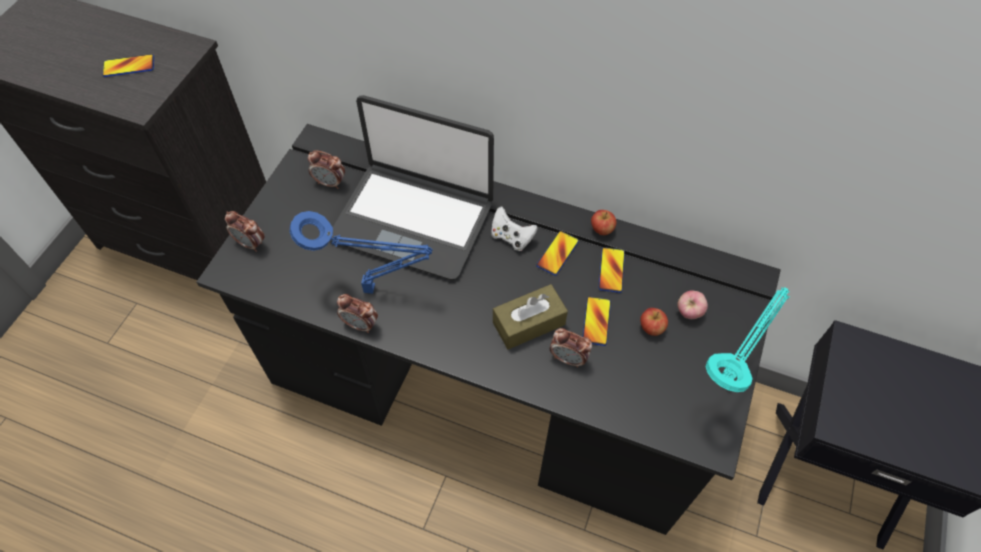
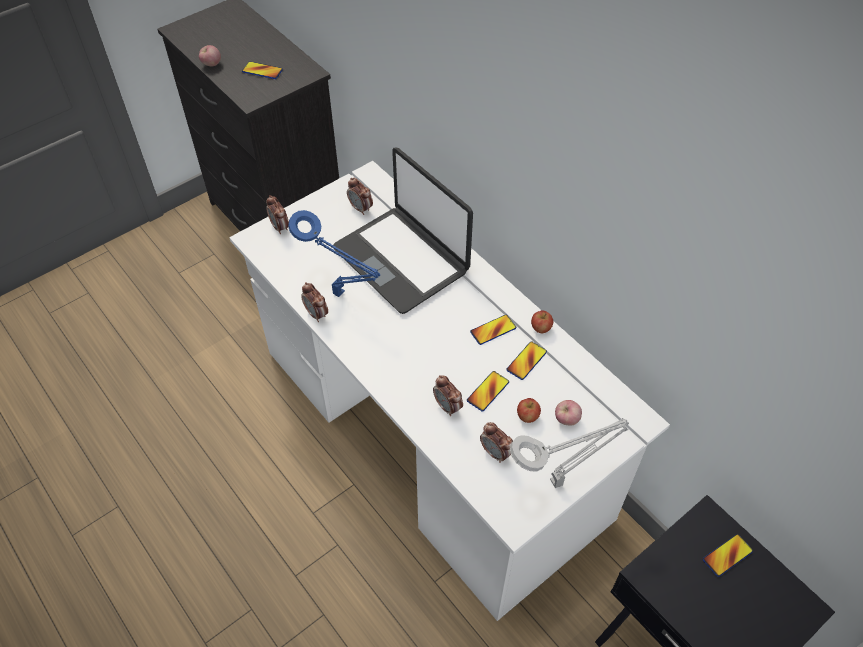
camera: 30 degrees right, 5 degrees down
(56, 82) = (211, 64): none -> apple
(490, 381) = (432, 432): black desk -> white desk
(511, 237) = (466, 303): white game controller -> none
(528, 323) = (435, 369): brown tissue box -> none
(647, 383) = (495, 453): none -> alarm clock
(726, 379) = (560, 481): turquoise table lamp -> grey table lamp
(889, 369) = (727, 555): none -> phone

